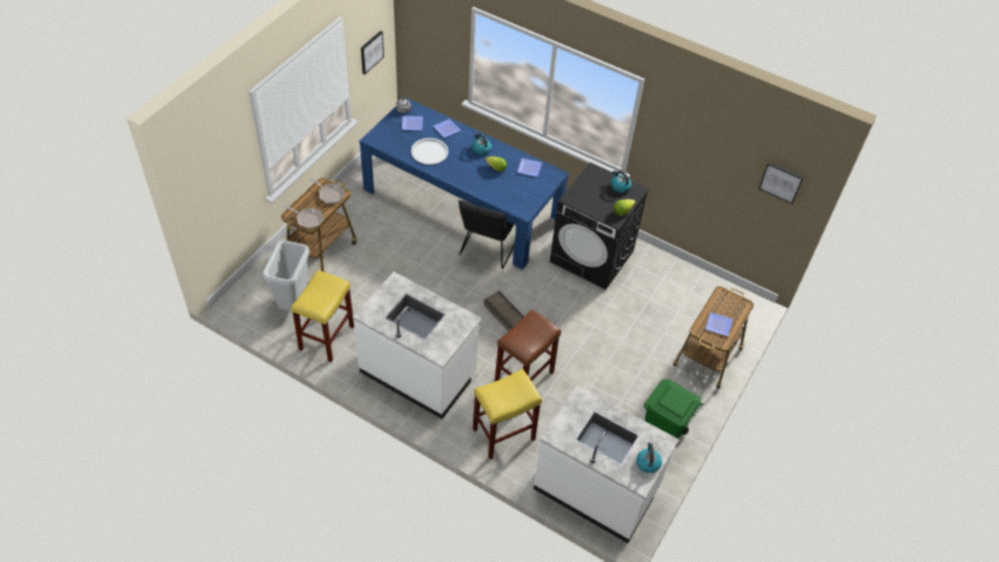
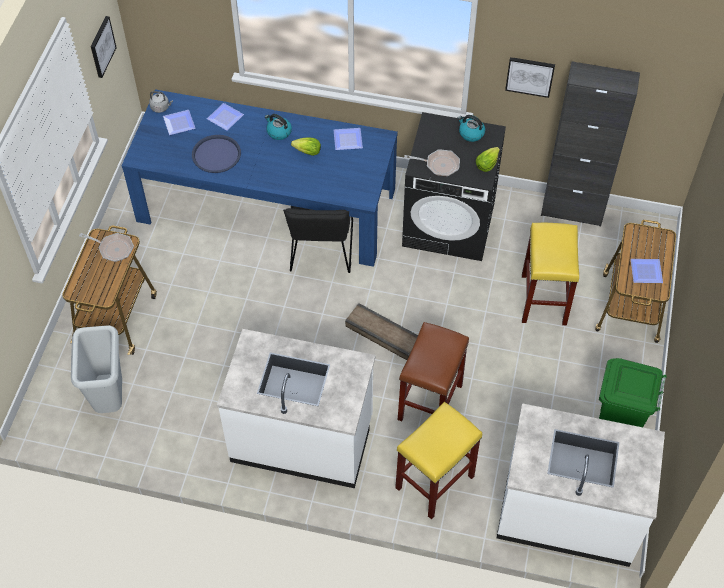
camera: 15 degrees left, 5 degrees up
(308, 219) = (99, 290): frying pan -> frying pan (439, 165)
(326, 338) = (171, 432): yellow stool -> yellow stool (544, 300)
(429, 152) = (216, 154): white tray -> blue tray
(647, 463) = (642, 473): kettle -> none
(691, 274) = (572, 210): none -> black cabinet
(781, 182) = (673, 79): picture -> picture (530, 76)

